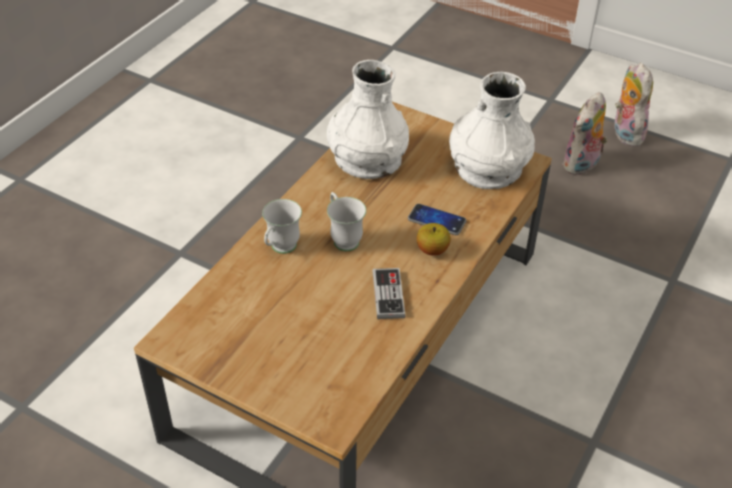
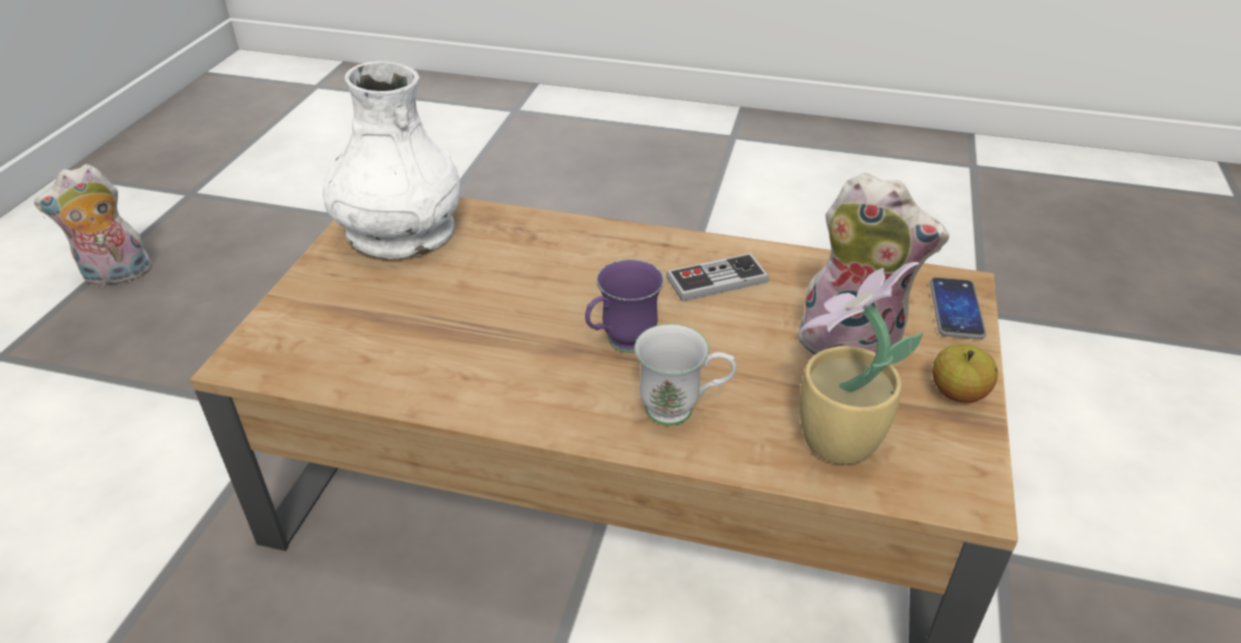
camera: 105 degrees left, 5 degrees down
(229, 302) = (835, 441): none -> potted plant
(343, 238) = (620, 344): white mug -> purple mug
(367, 159) = (402, 356): white vase -> none
(432, 250) = (607, 256): apple -> apple (957, 393)
(436, 220) = (541, 261): phone -> phone (956, 309)
(581, 166) = (194, 310): plush toy -> plush toy (852, 342)

